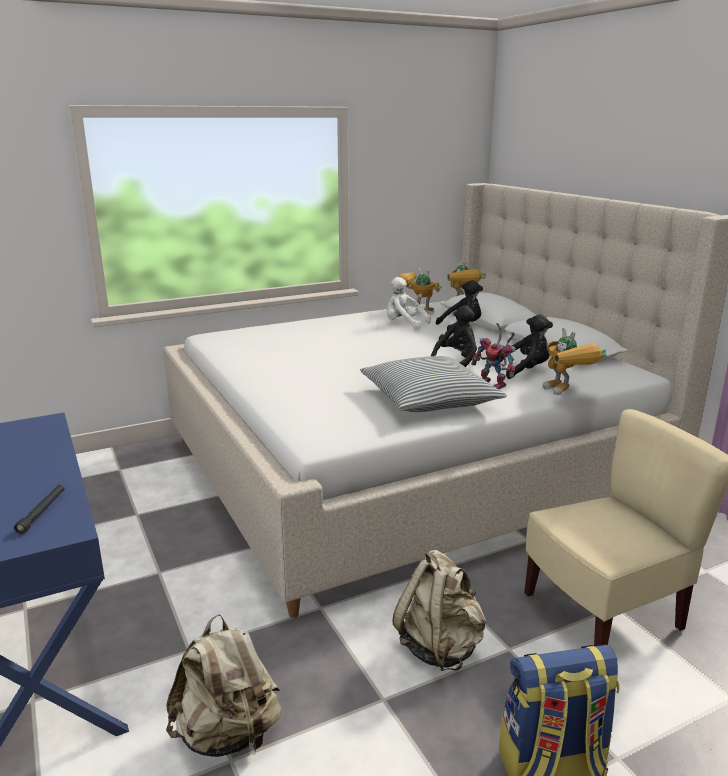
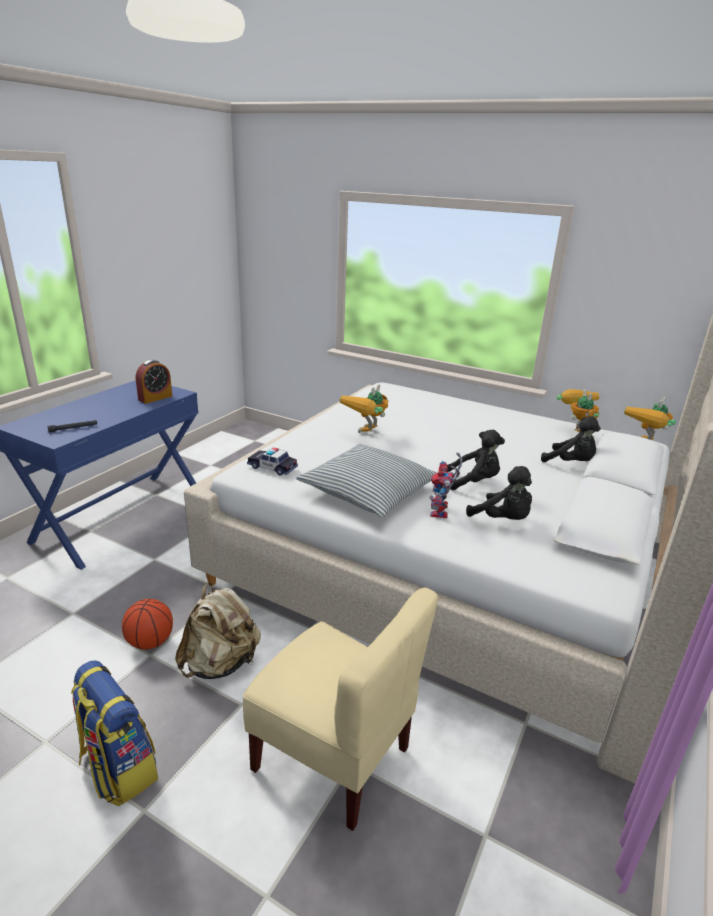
camera: 55 degrees right, 5 degrees up
(33, 439) = (155, 398): none -> alarm clock
(228, 734) = (92, 603): beige backpack -> none
(327, 425) = (272, 467): none -> toy car
(360, 694) = (150, 642): none -> basketball
(404, 324) = (530, 437): white plush toy -> none
(567, 393) = (474, 554): toy robot -> toy robot (367, 435)

